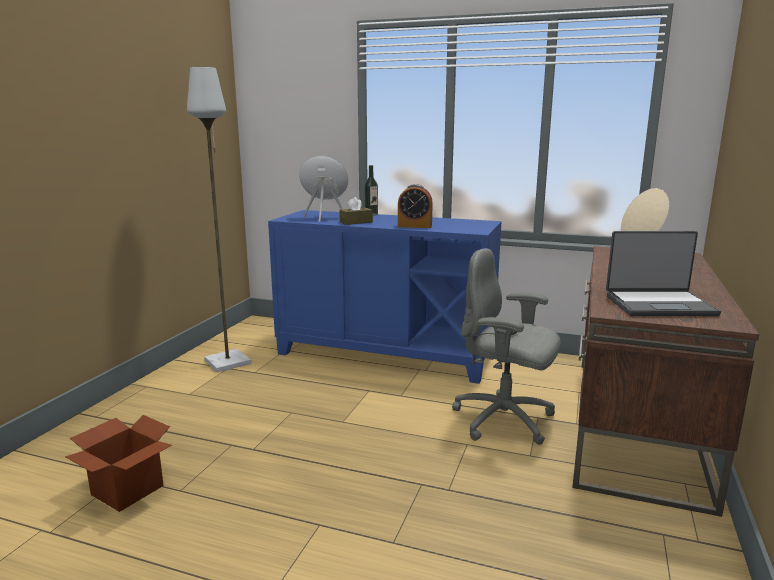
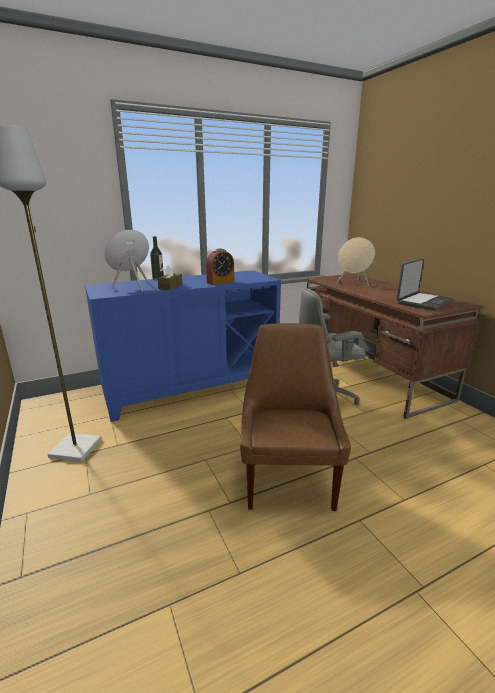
camera: 45 degrees left, 5 degrees up
(127, 490) = (197, 611): cardboard box -> none
(323, 462) = (288, 480): none -> brown chair

